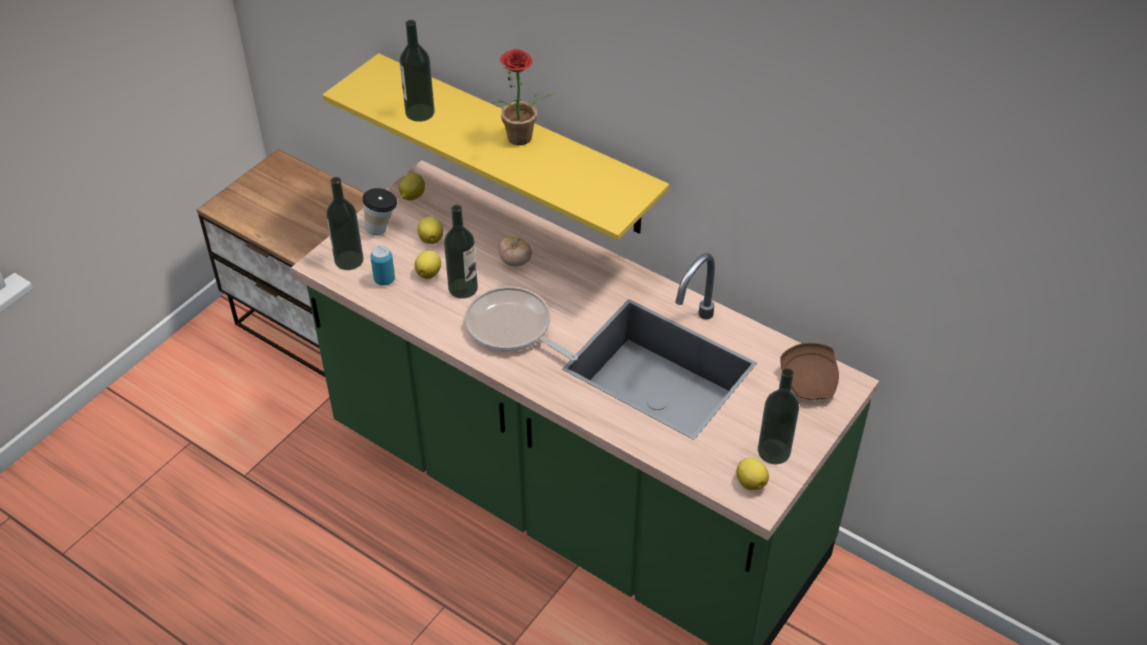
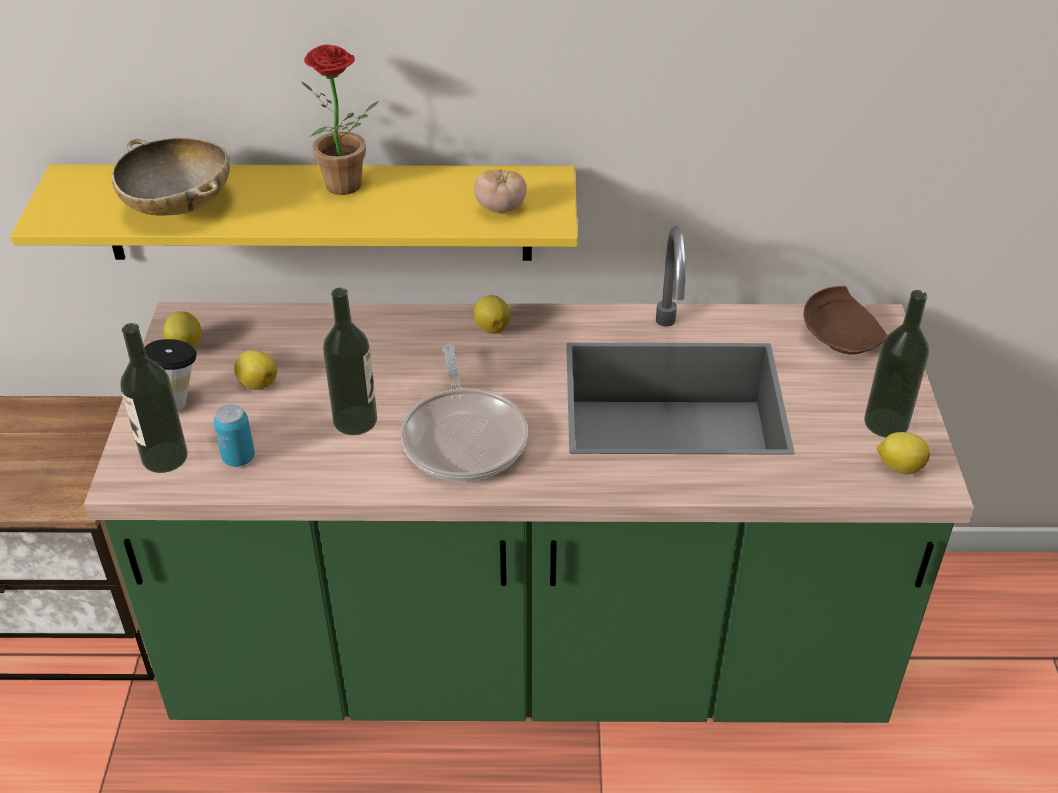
camera: 35 degrees left, 5 degrees down
(420, 112) = (179, 206): bottle -> beige bowl
(429, 273) = (293, 423): lemon -> lemon (492, 327)
(512, 329) = (464, 437): frying pan -> frying pan turned 105 degrees counterclockwise
(515, 261) = (392, 362): tomato -> tomato (500, 209)

